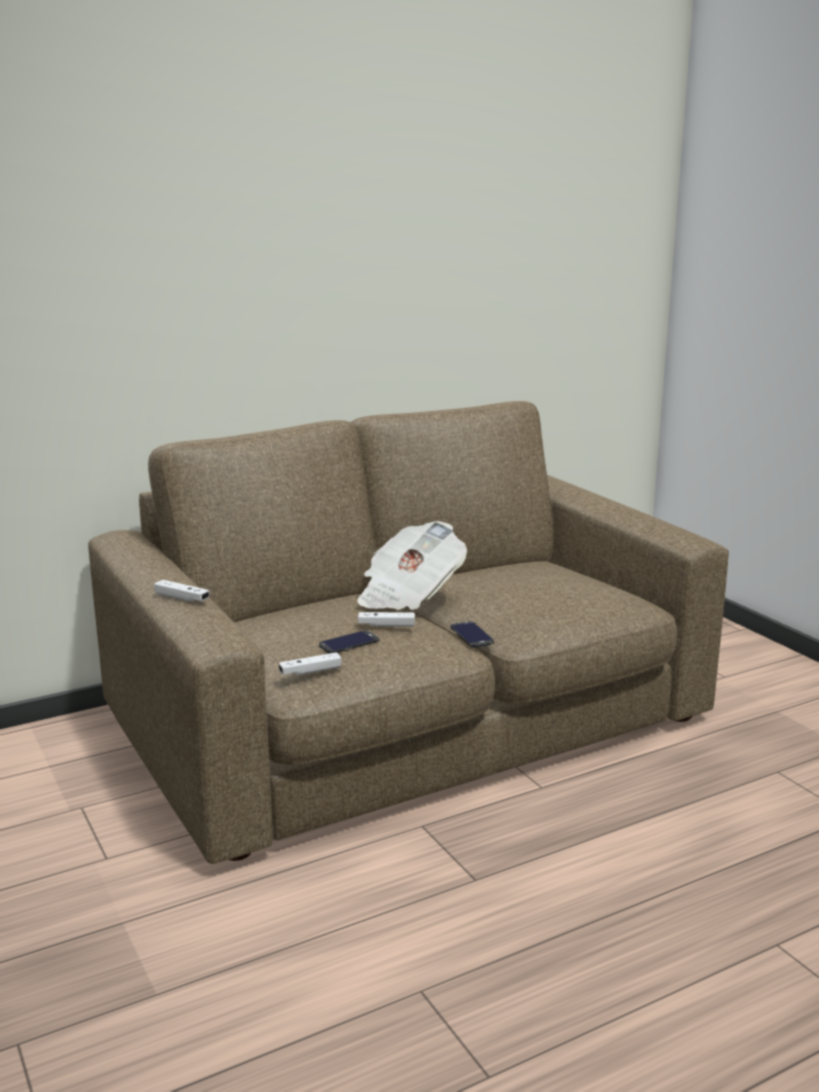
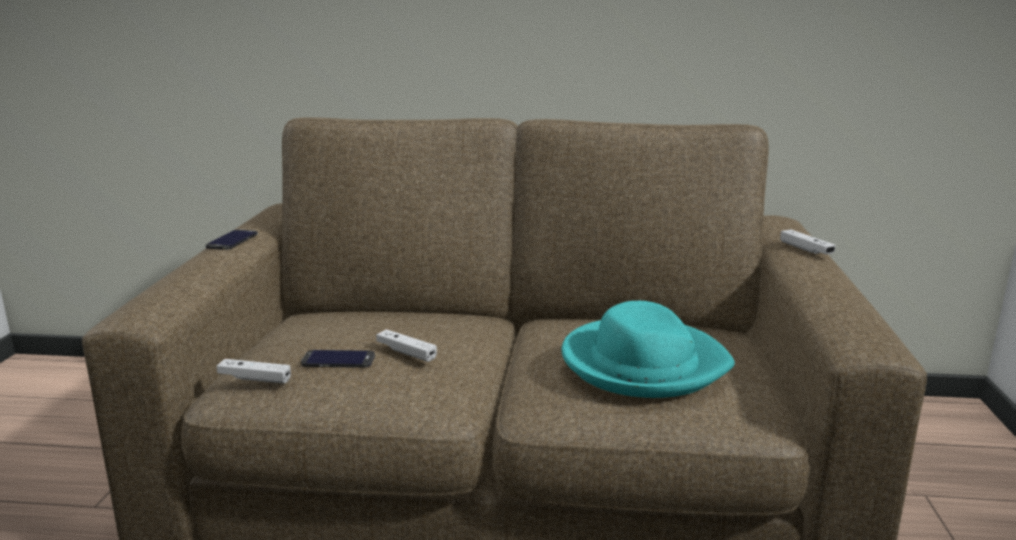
camera: 35 degrees right, 0 degrees up
(182, 598) = (198, 268): white game controller -> white game controller (805, 249)
(408, 594) = (502, 327): newspaper -> none
(471, 635) = (492, 392): phone -> phone (232, 240)
(545, 590) = (643, 363): none -> turquoise hat

